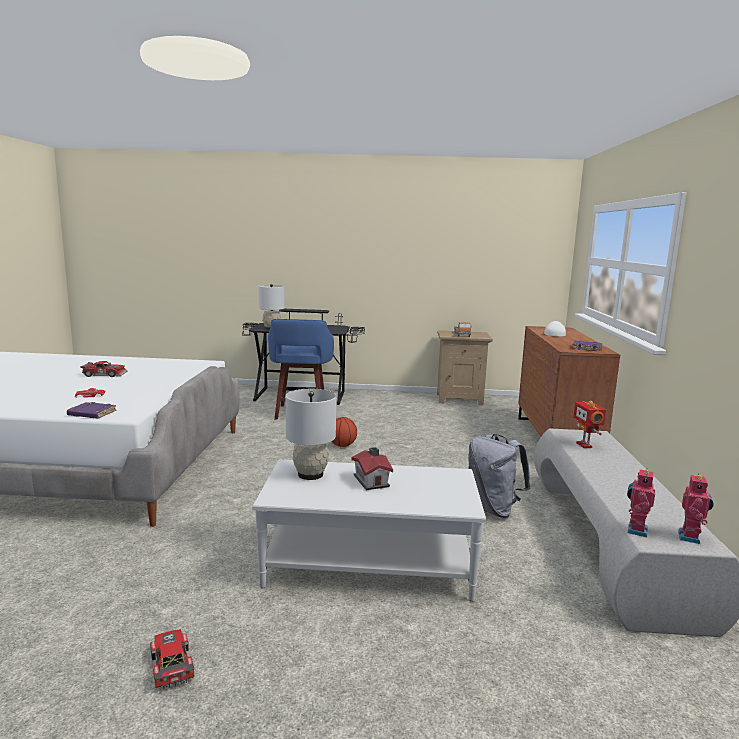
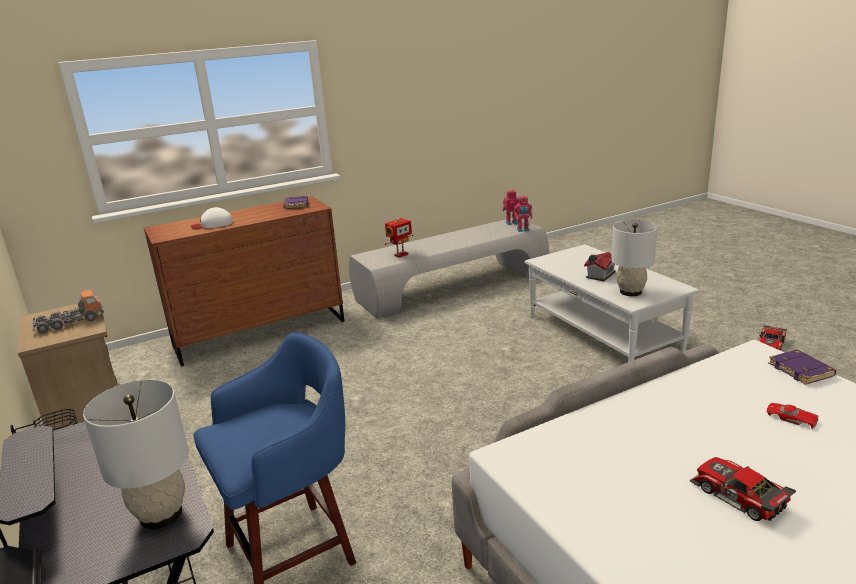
camera: 120 degrees left, 10 degrees up
(342, 445) = (404, 438): basketball -> none
(493, 509) = (459, 322): grey backpack -> none

